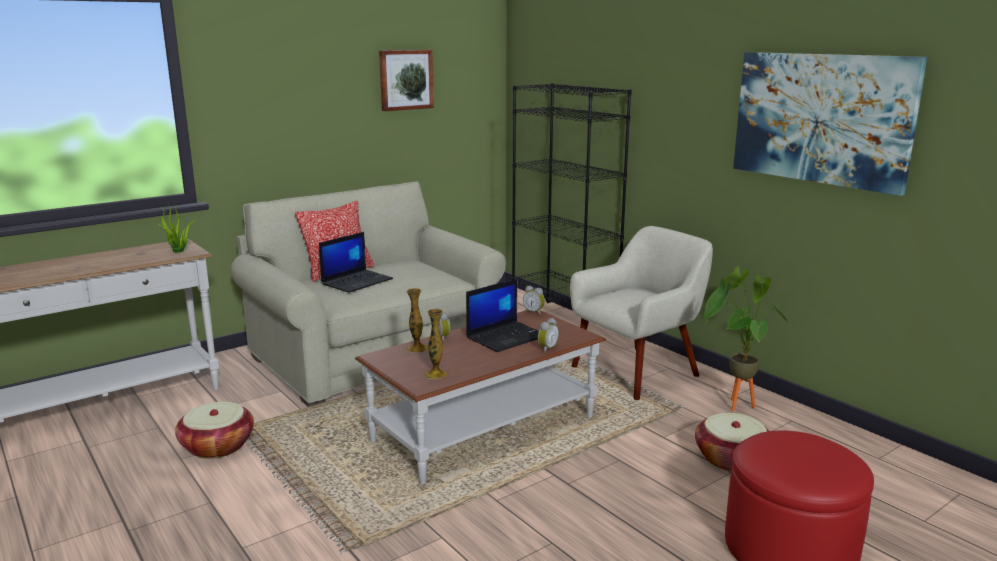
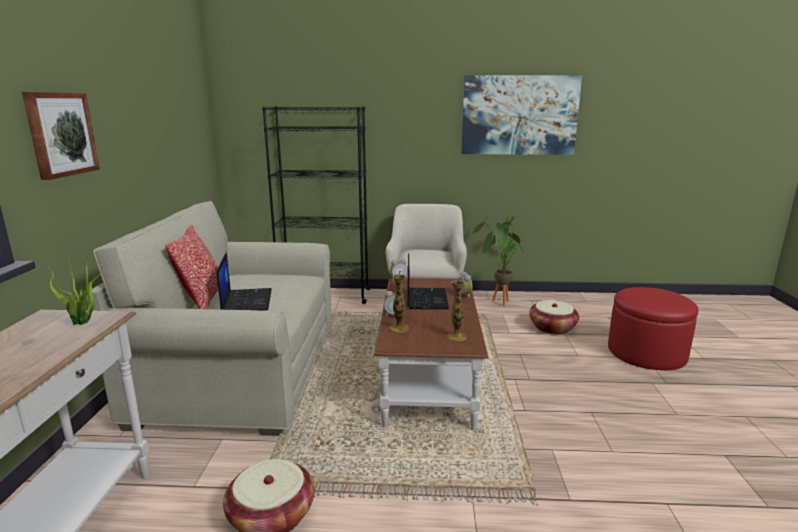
camera: 50 degrees left, 0 degrees up
(405, 80) = (158, 103): picture -> picture (61, 134)

